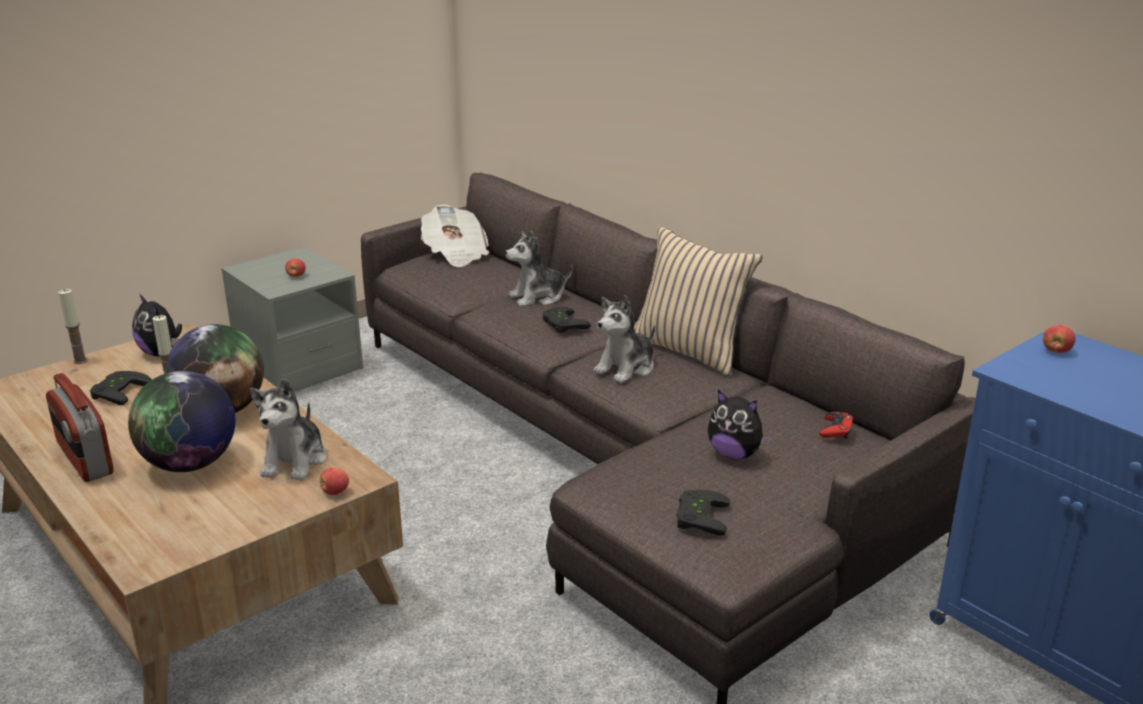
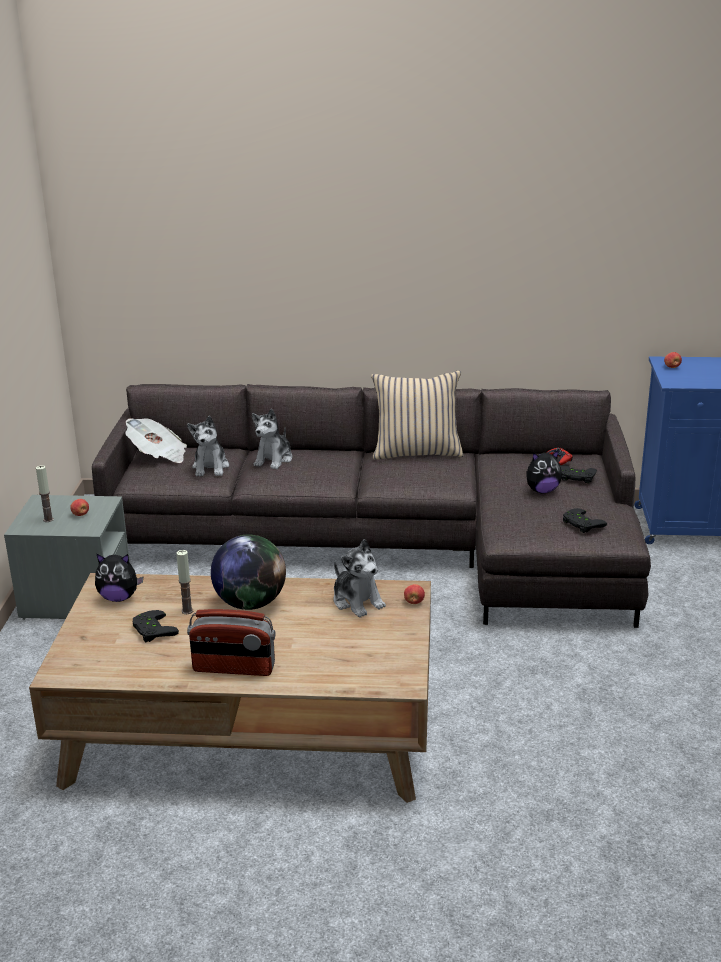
camera: 45 degrees left, 0 degrees up
(80, 361) = (71, 630): candle -> candle (48, 519)
(190, 464) = (304, 635): globe -> none
(562, 324) = (325, 468): black game controller -> black game controller (576, 477)
(626, 368) = (409, 475): plush toy -> plush toy (211, 467)

